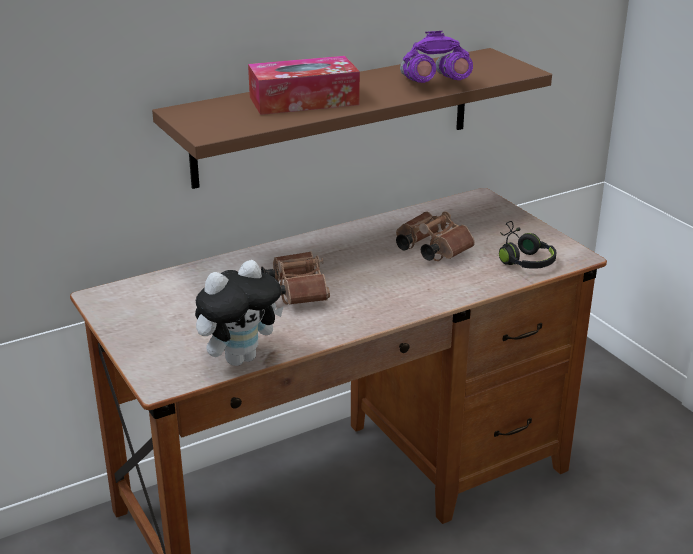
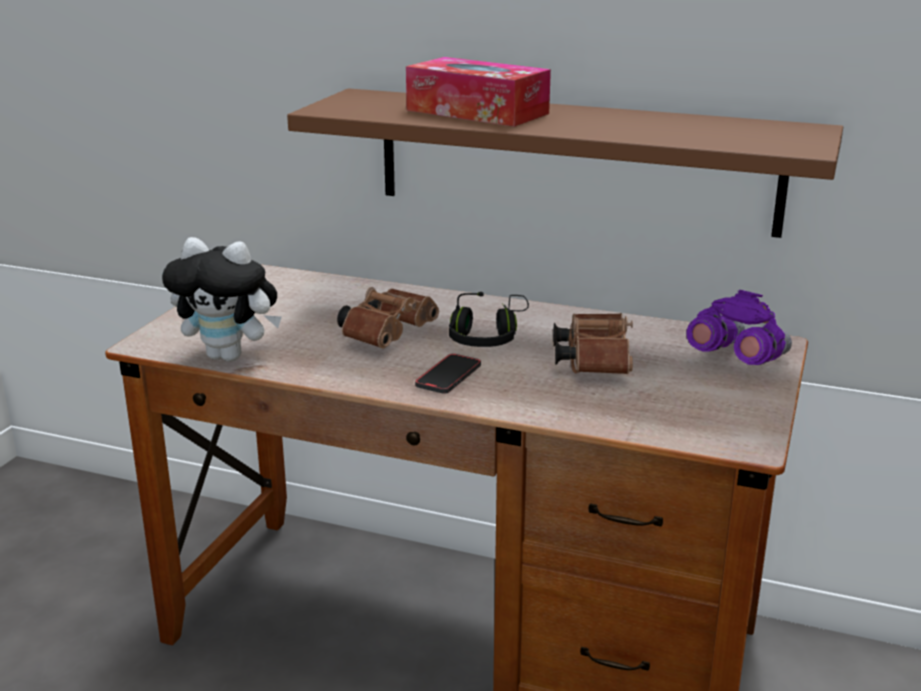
camera: 50 degrees right, 5 degrees down
(387, 298) = (448, 377): none -> phone
(433, 84) = (649, 132): purple binoculars -> purple binoculars (736, 359)
(522, 257) = (676, 413): black headphones -> black headphones (488, 336)

